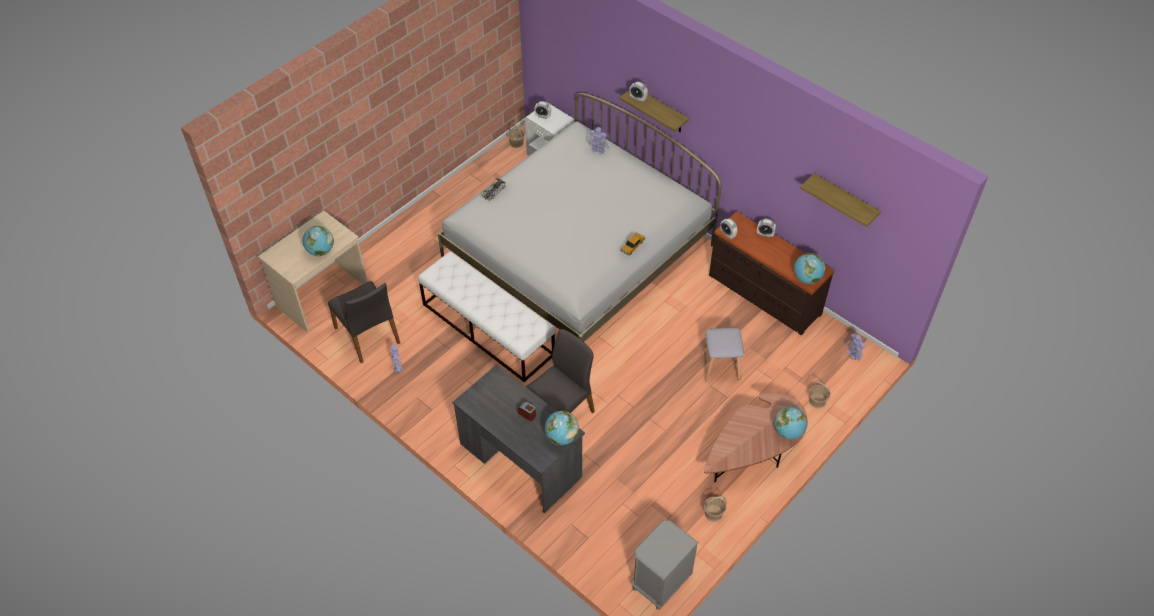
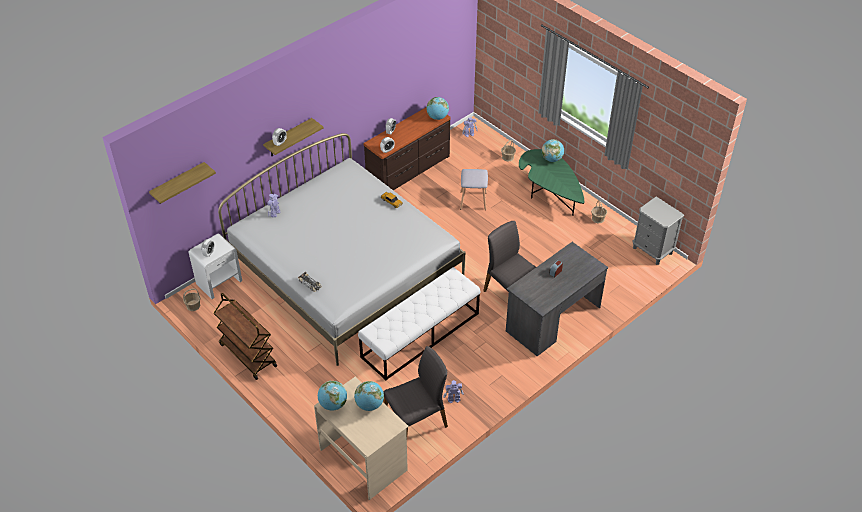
camera: 85 degrees left, 5 degrees down
(454, 192) = (247, 355): none -> brown cart
(561, 437) = (576, 254): globe -> globe (333, 404)
(754, 453) = (549, 193): brown coffee table -> green coffee table
(844, 201) = (424, 51): shelf -> shelf (178, 184)

